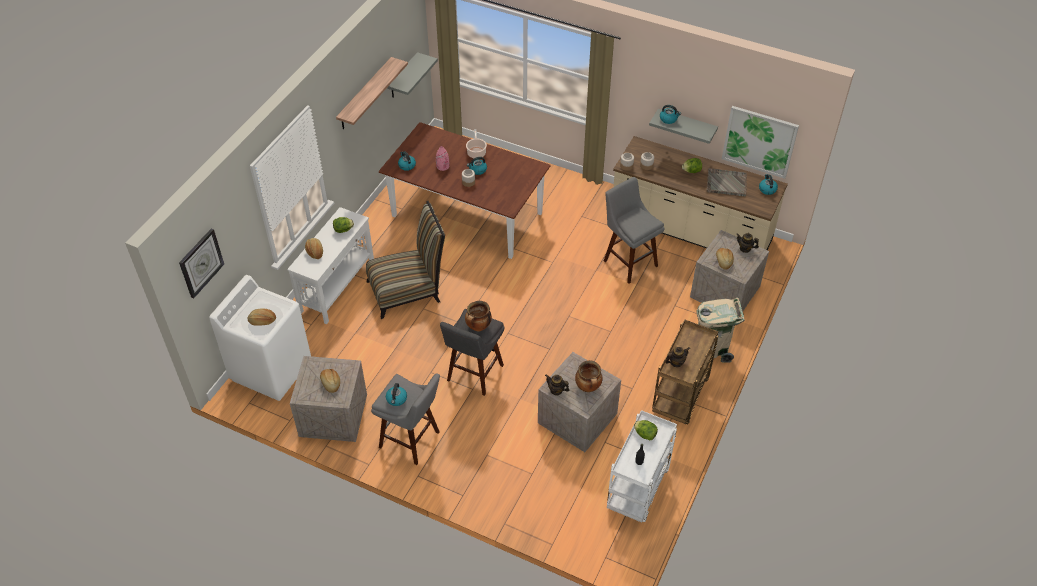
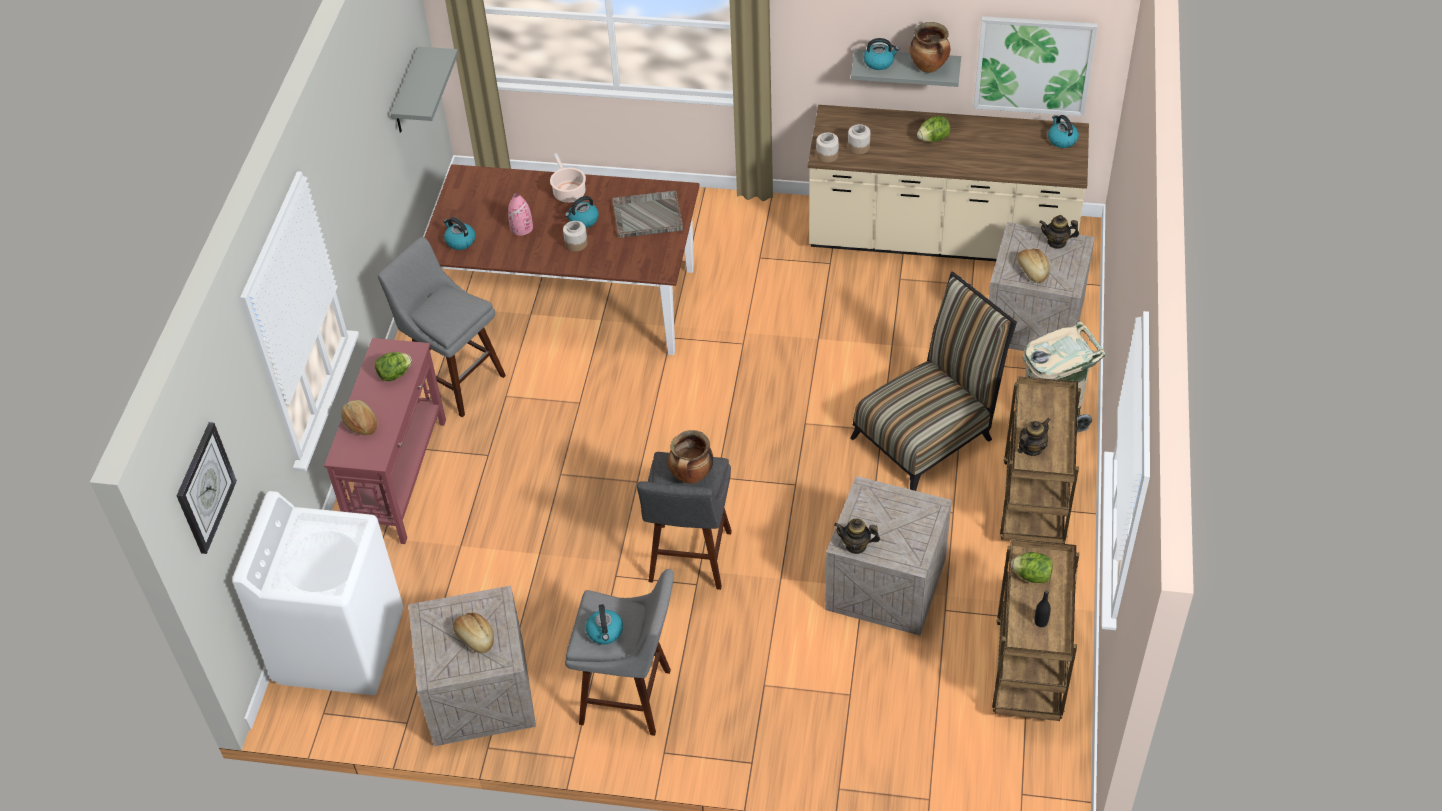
camera: 15 degrees left, 0 degrees up
(262, 321) = (326, 563): bread -> none
(338, 287) = (399, 476): white console table -> red console table
(365, 94) = (366, 134): shelf -> none
(408, 290) = (522, 450): chair -> chair (928, 434)
(588, 387) = (905, 526): cooking pot -> cooking pot (929, 67)
(628, 261) = (865, 312): grey stool -> grey stool (455, 380)
(638, 491) = (1029, 673): white cart -> brown cart
(726, 183) = (994, 145): grey tray -> grey tray (646, 216)

